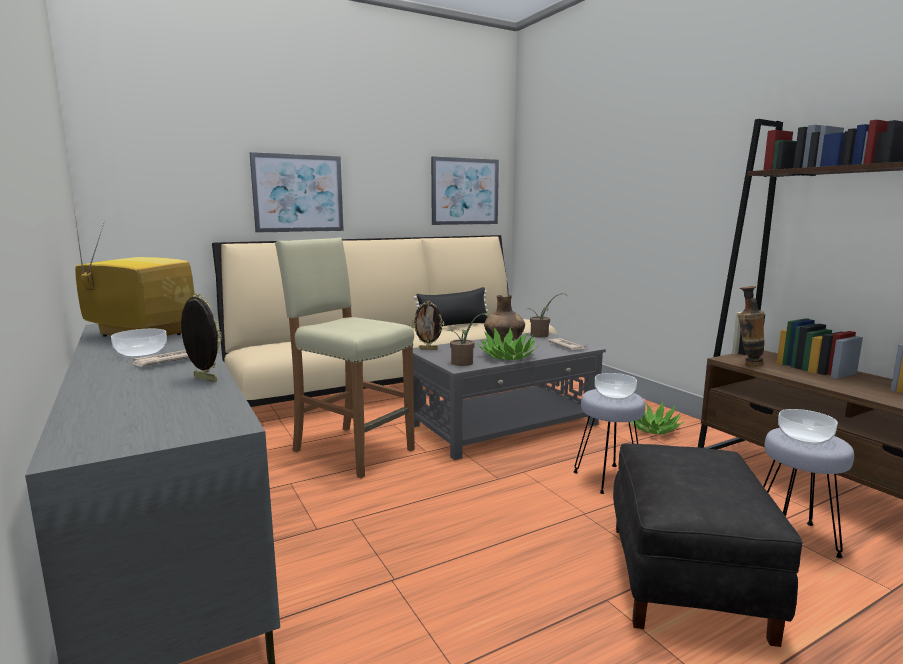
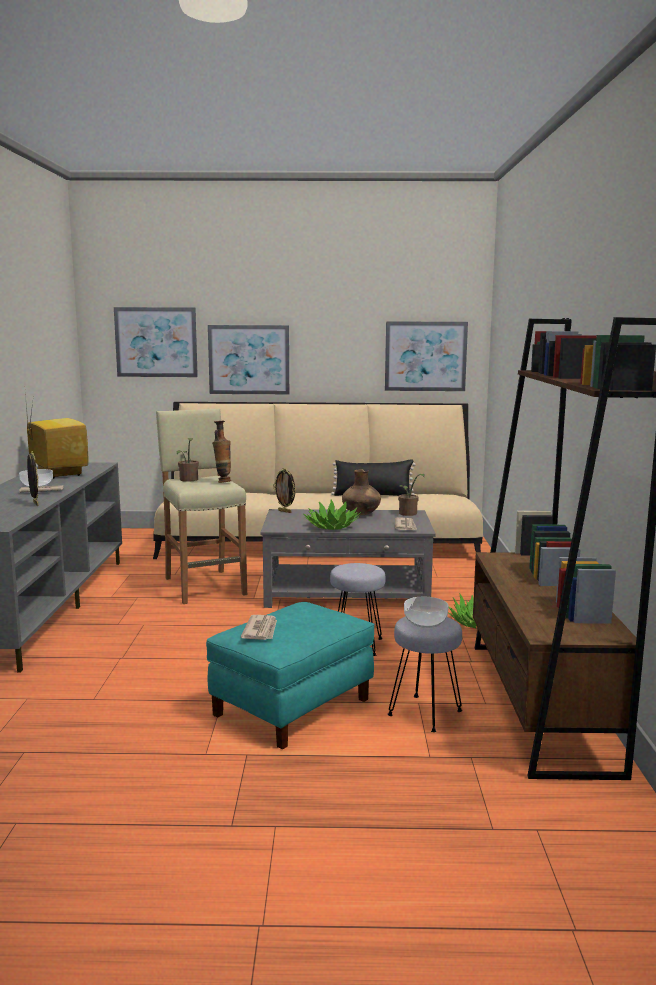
camera: 30 degrees right, 0 degrees up
(184, 171) = (156, 342): none -> picture
(464, 363) = (284, 526): potted plant -> potted plant (188, 480)
(615, 395) = (359, 569): bowl -> none
(687, 579) = (292, 708): black ottoman -> turquoise ottoman
(692, 494) = (261, 630): none -> newspaper
(747, 365) = (493, 562): vase -> vase (223, 482)

